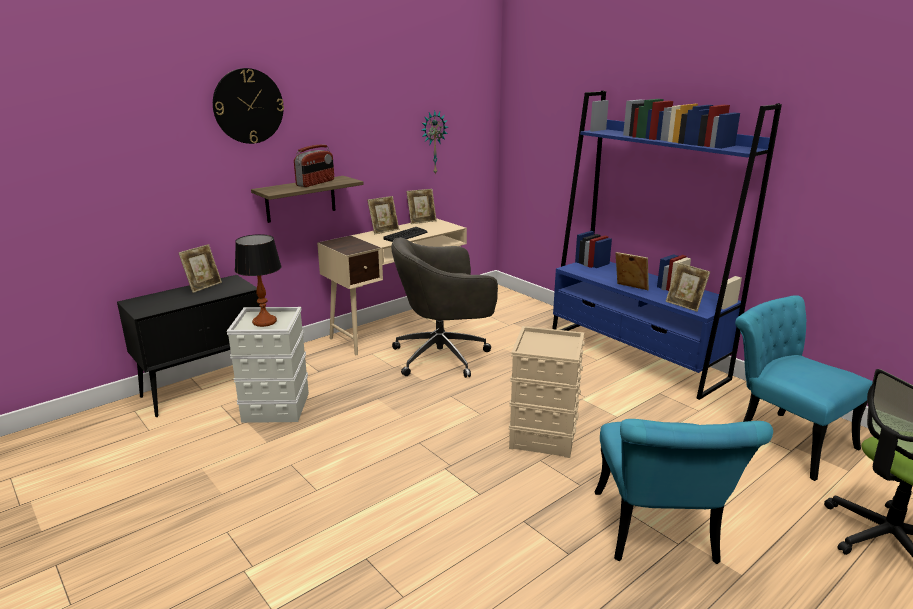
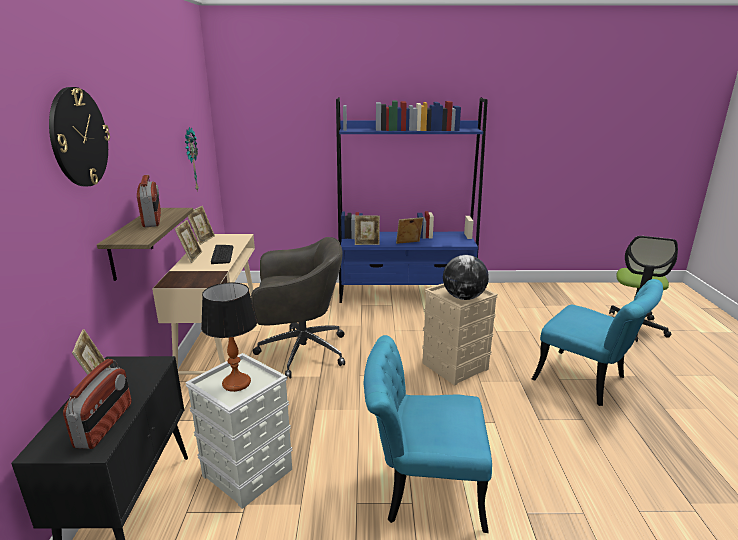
camera: 50 degrees left, 0 degrees up
(167, 304) = (105, 425): none -> radio
(444, 356) = (300, 351): grey office chair -> grey office chair turned 120 degrees counterclockwise
(543, 349) = (464, 297): none -> globe
(684, 305) = (453, 243): picture frame -> picture frame (367, 243)
(783, 438) = (534, 303): turquoise chair -> turquoise chair (421, 488)

